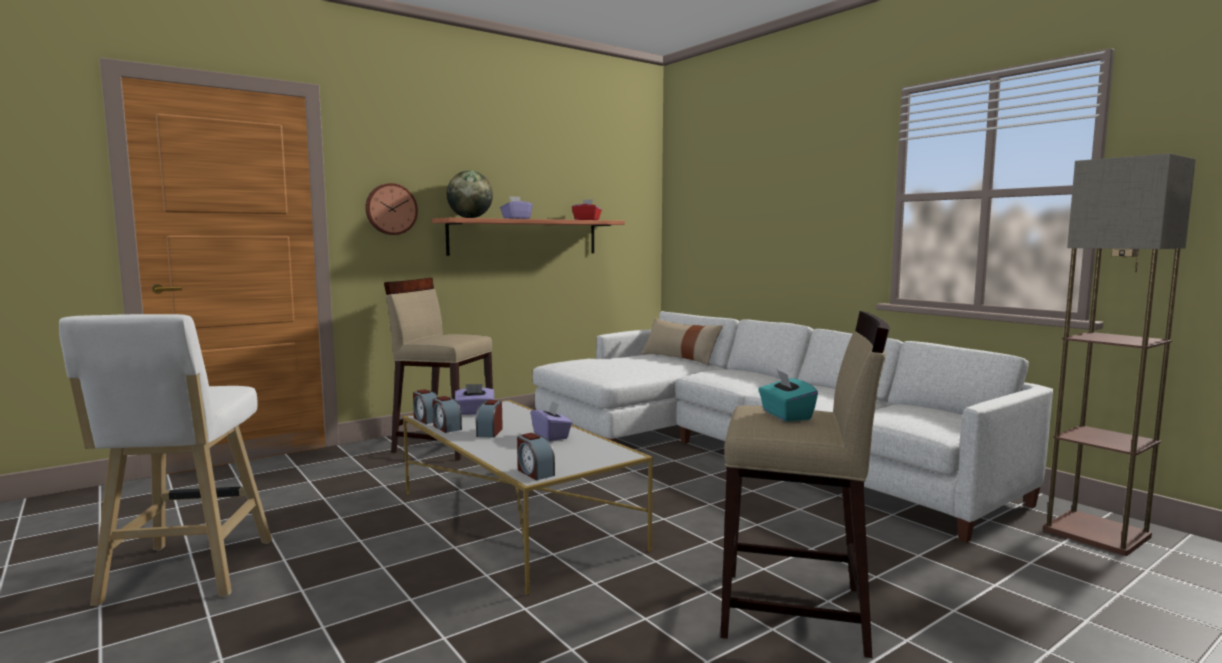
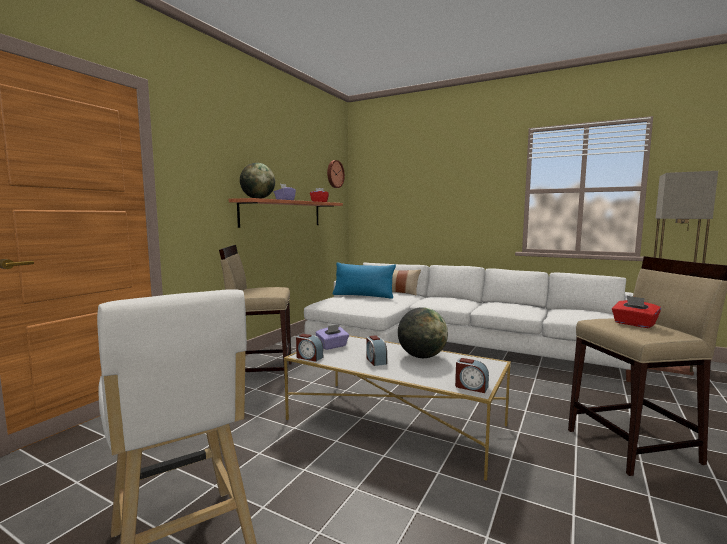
camera: 25 degrees left, 0 degrees up
(391, 209) = (201, 190): wall clock -> wall clock (334, 174)
(446, 427) = (337, 362): alarm clock -> none
(551, 436) = (421, 356): purple tissue box -> globe
(626, 359) = (363, 296): none -> blue pillow
(785, 415) = (634, 324): turquoise tissue box -> red tissue box

